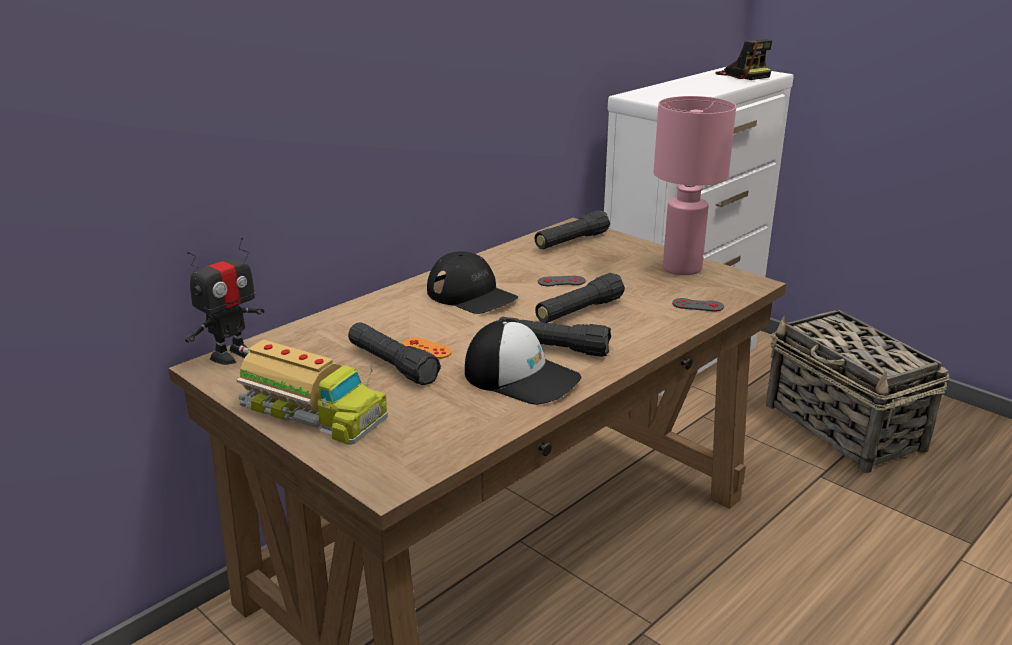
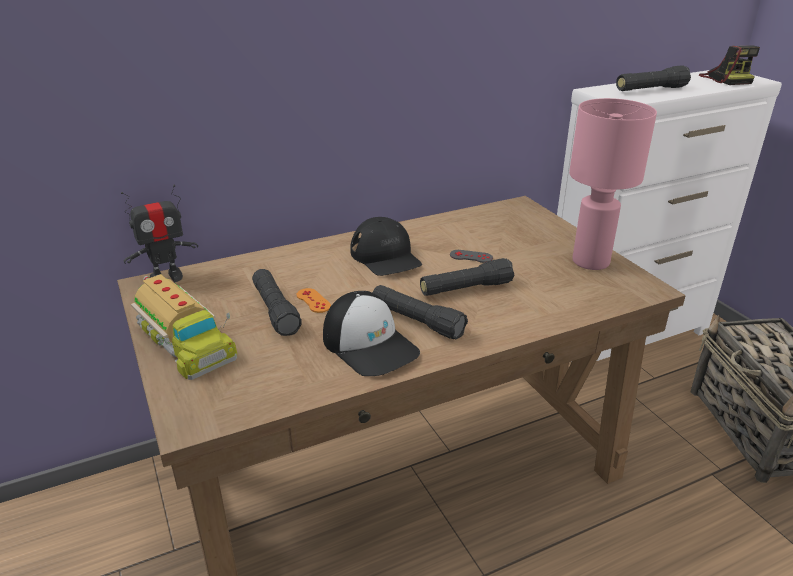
camera: 20 degrees right, 5 degrees up
(571, 241) = (507, 219): black flashlight -> black flashlight (650, 90)
(698, 305) = (580, 303): grey game controller -> none

